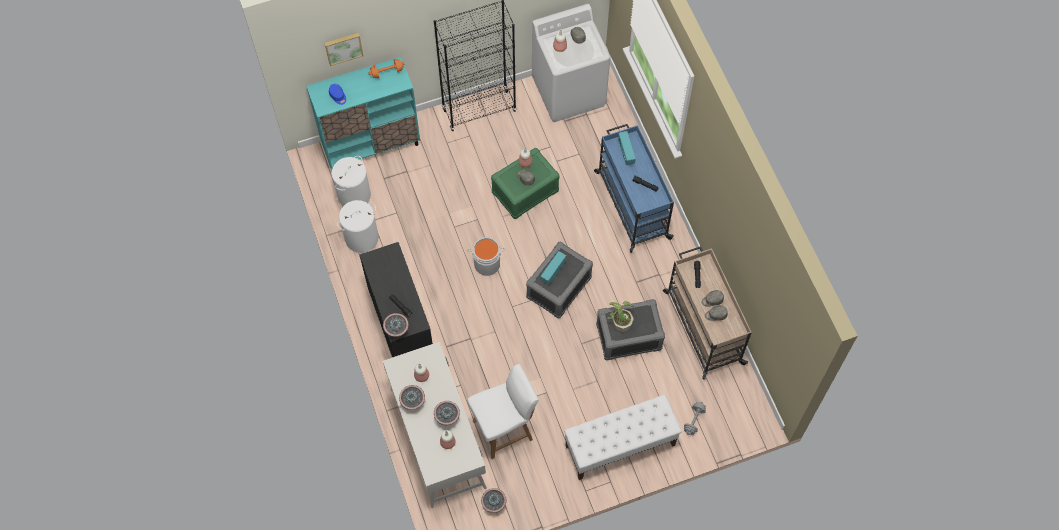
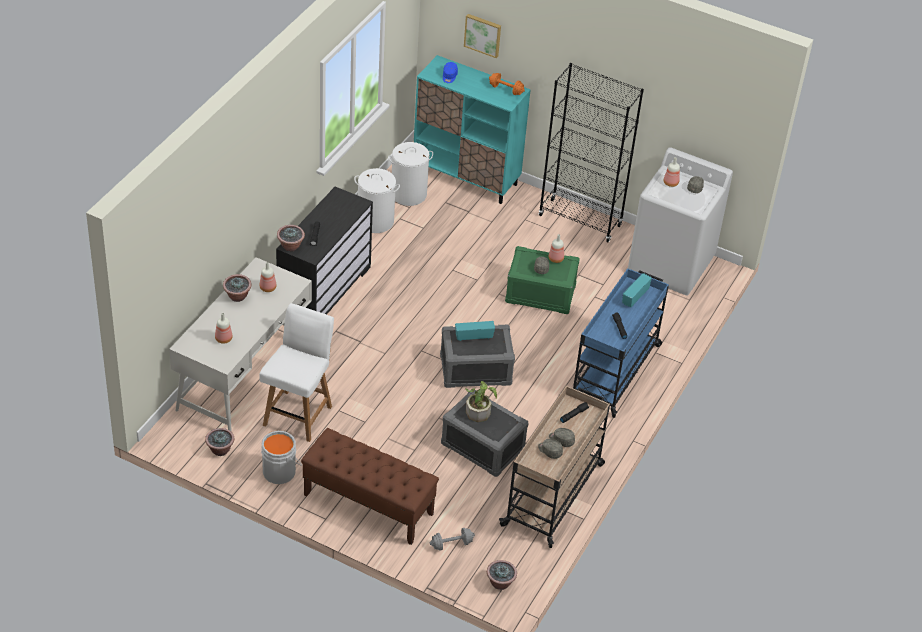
camera: 45 degrees right, 20 degrees down
(447, 418) = (246, 325): potted plant -> potted plant (500, 583)
(487, 263) = (443, 310): grey bucket -> grey bucket (280, 471)
(504, 429) = (298, 414): white chair -> white chair turned 90 degrees counterclockwise
(619, 446) = (368, 504): white bench -> brown bench

